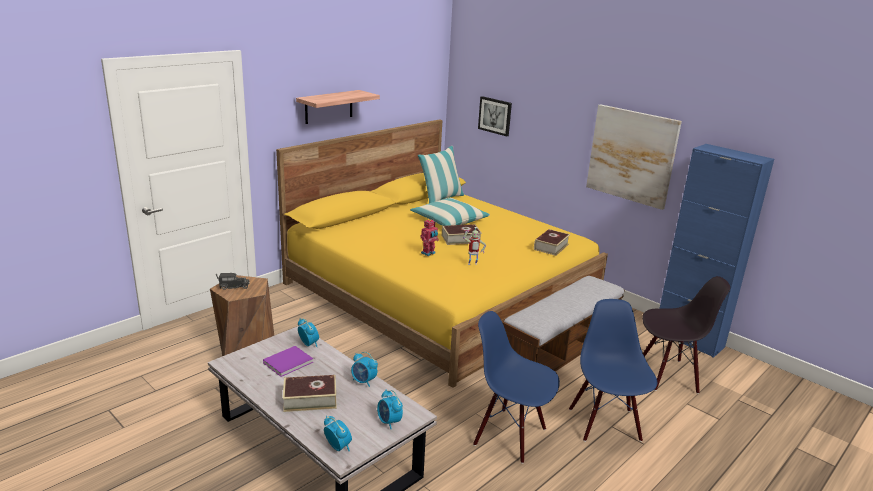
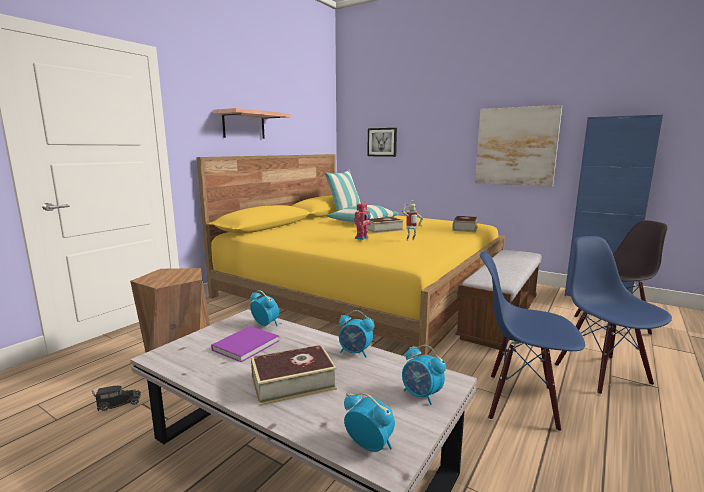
camera: 10 degrees left, 10 degrees down
(233, 286) = (159, 276): toy truck -> toy truck (117, 404)

